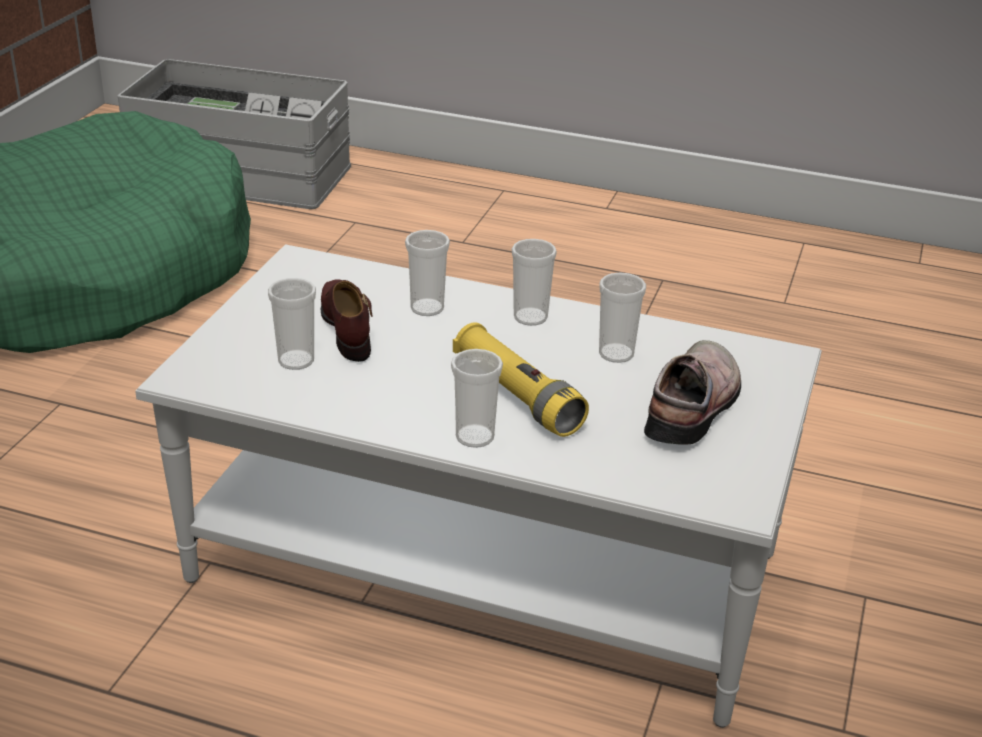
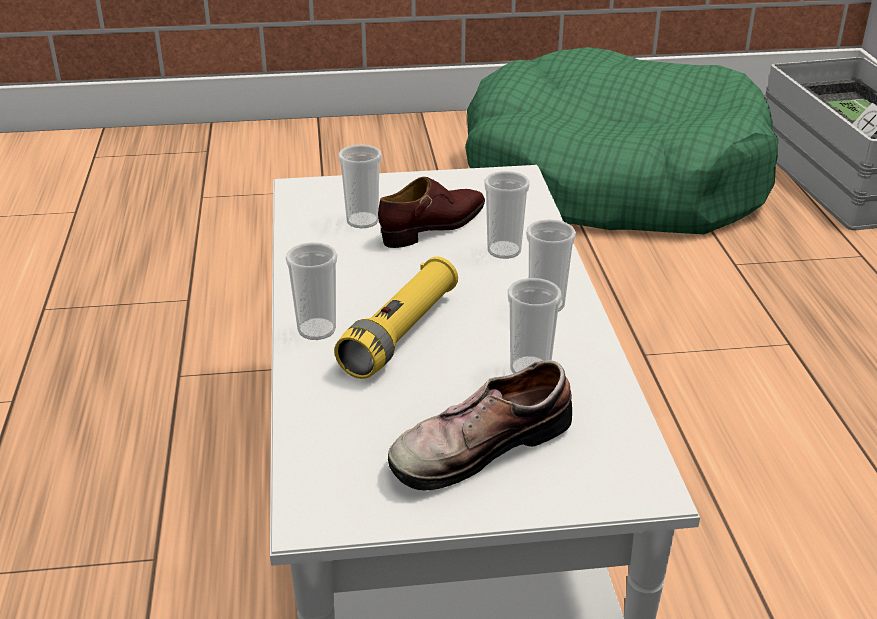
camera: 65 degrees right, 0 degrees up
(696, 406) = (476, 444): shoe -> shoe turned 150 degrees clockwise

